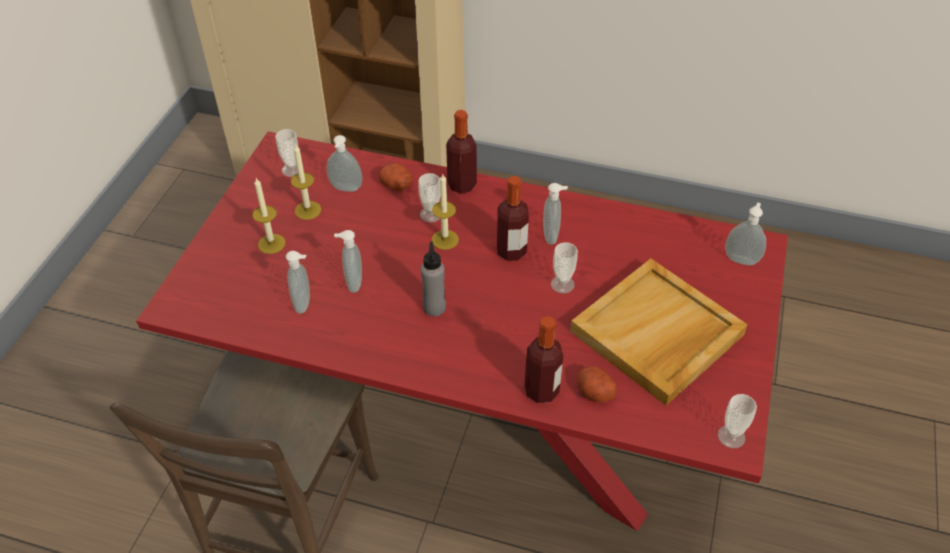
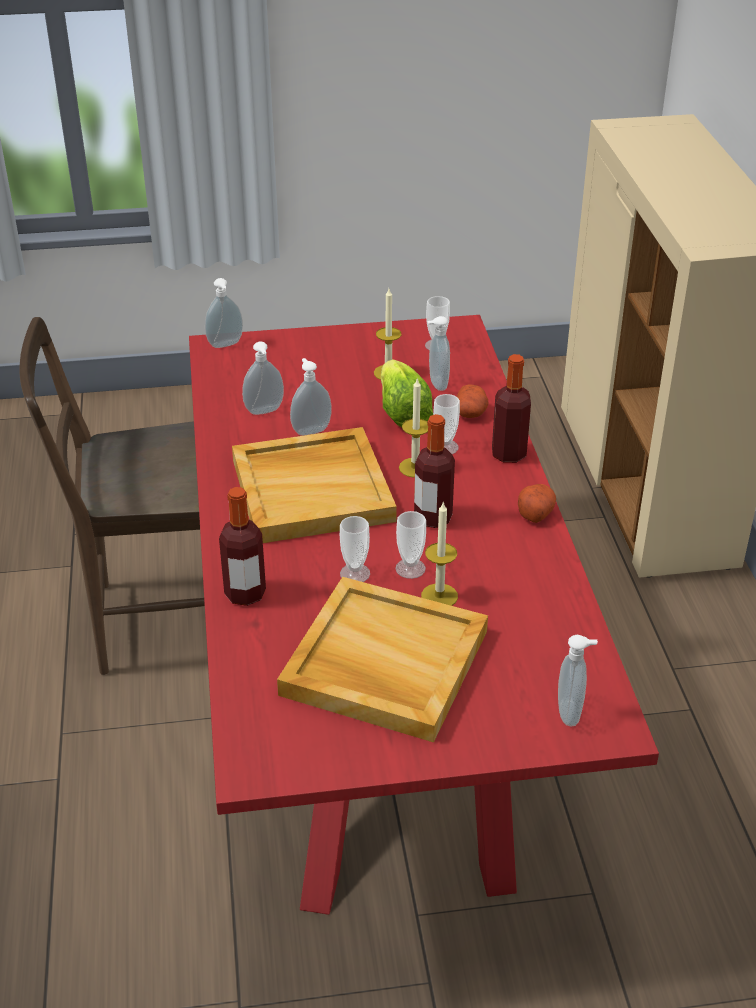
camera: 65 degrees right, 10 degrees down
(271, 244) = (327, 368): candle -> candle (439, 596)
(369, 221) = (402, 412): none -> lettuce
(434, 307) = (313, 489): grey bottle -> beige tray
(552, 236) = (481, 541): soap dispenser -> soap dispenser (226, 345)
(594, 391) = (266, 633): potato -> potato (535, 512)
(731, 436) = (262, 762): cup -> cup (355, 573)

